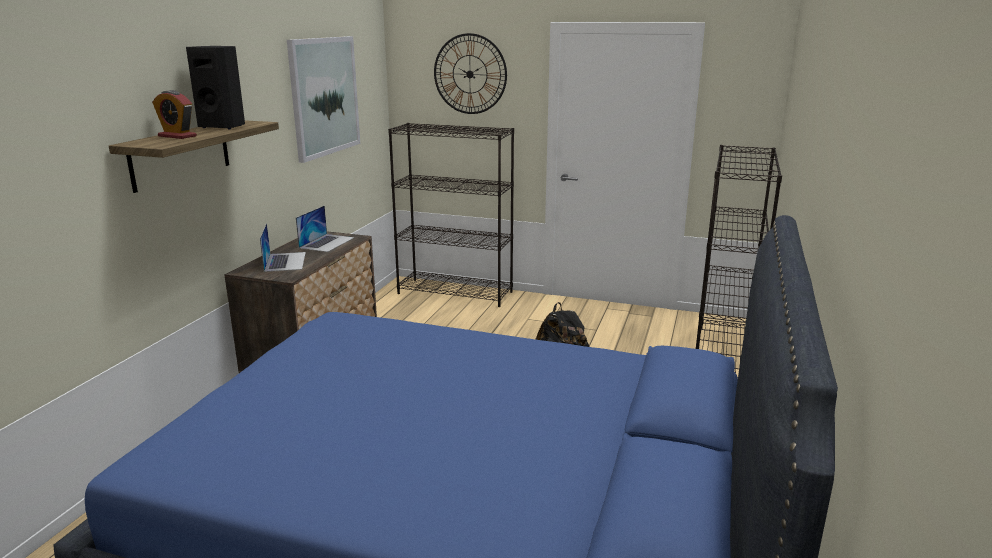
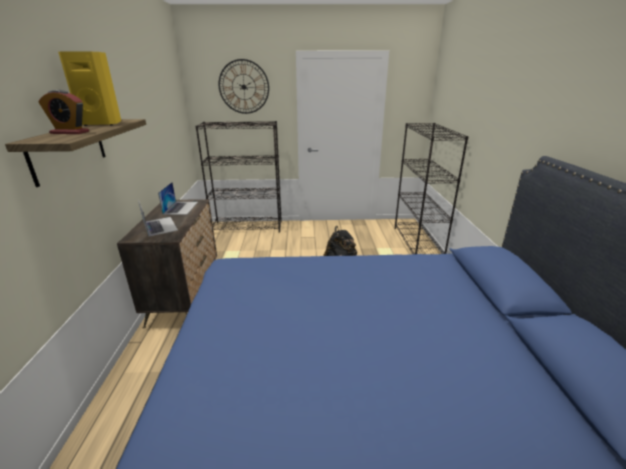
camera: 20 degrees left, 5 degrees up
(223, 127) = (103, 124): black speaker -> yellow speaker
(324, 96) = (154, 103): picture -> none

